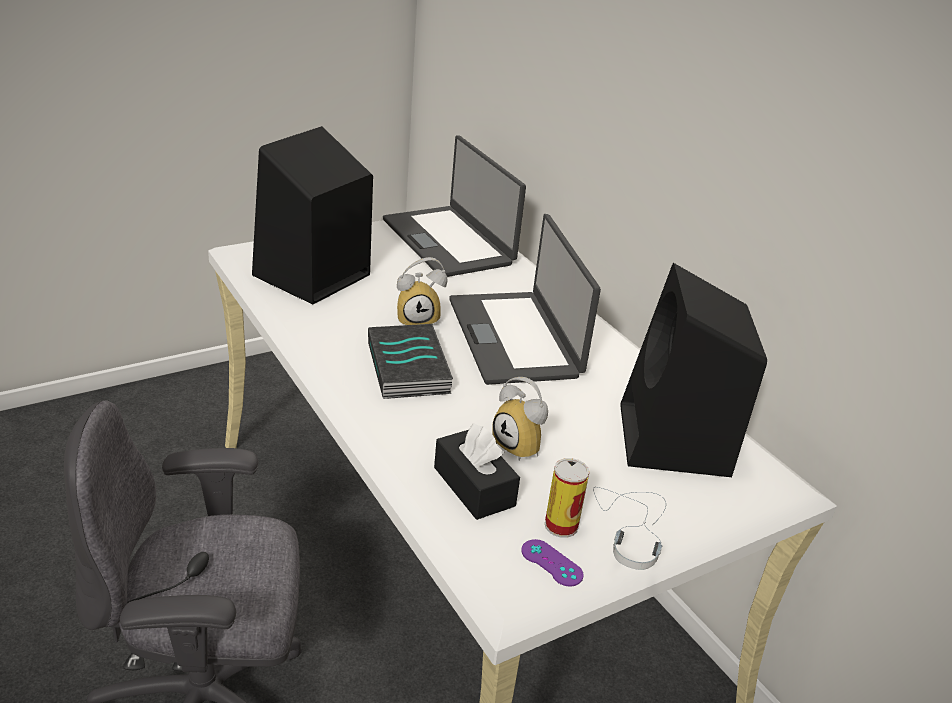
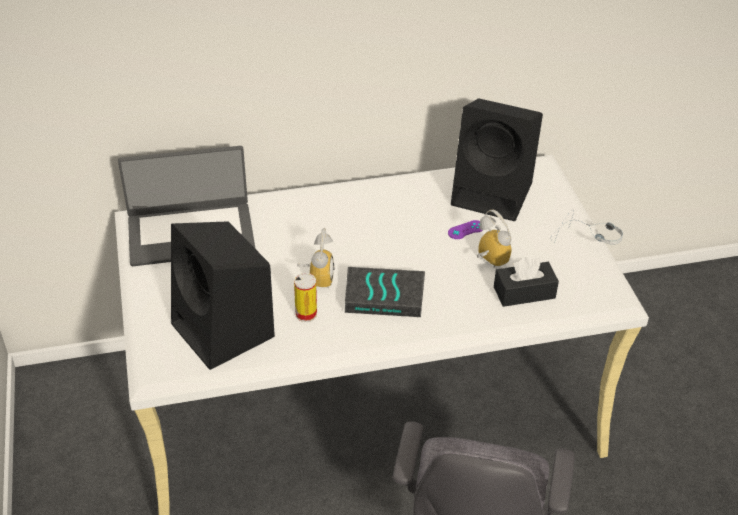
camera: 70 degrees left, 10 degrees up
(515, 337) = (357, 232): laptop -> none
(522, 446) = (487, 261): alarm clock -> alarm clock turned 105 degrees counterclockwise
(551, 563) = (594, 276): purple game controller -> purple game controller (466, 230)
(561, 525) = (564, 264): can -> can (306, 314)

